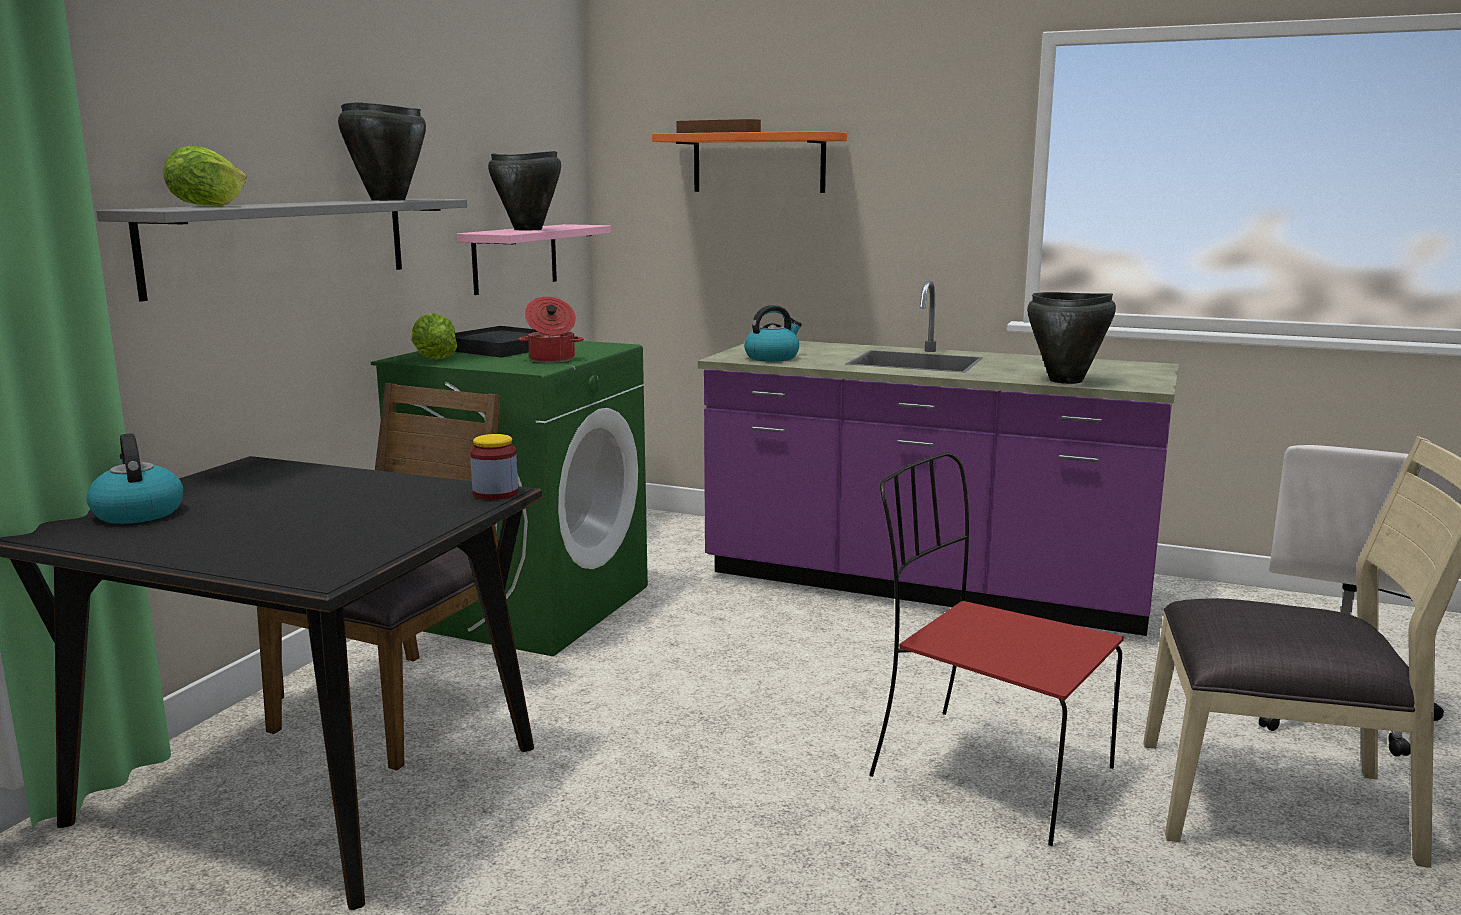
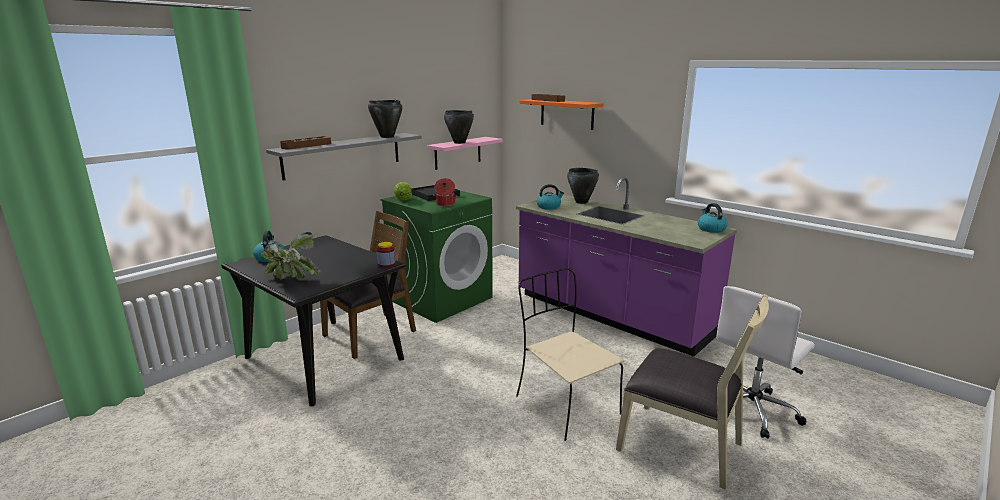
camera: 20 degrees right, 5 degrees up
(206, 206) = (306, 146): lettuce -> brown tray
(266, 553) = (291, 281): none -> potted plant
(985, 771) = (565, 404): red chair -> beige chair
(1066, 381) = (662, 235): black cooking pot -> black cooking pot (581, 202)
(1135, 367) = (710, 229): none -> kettle

